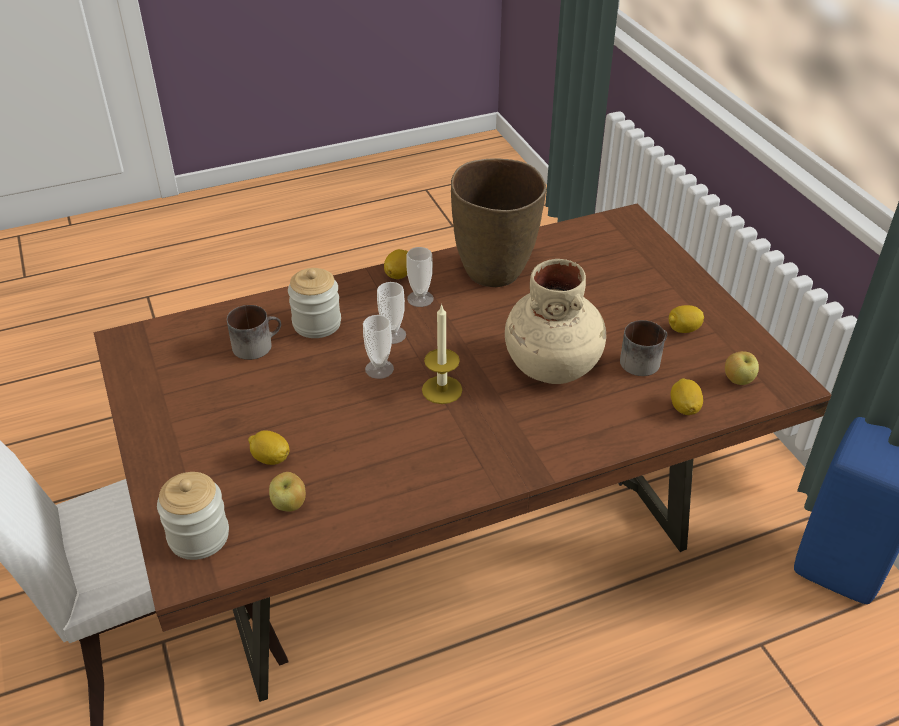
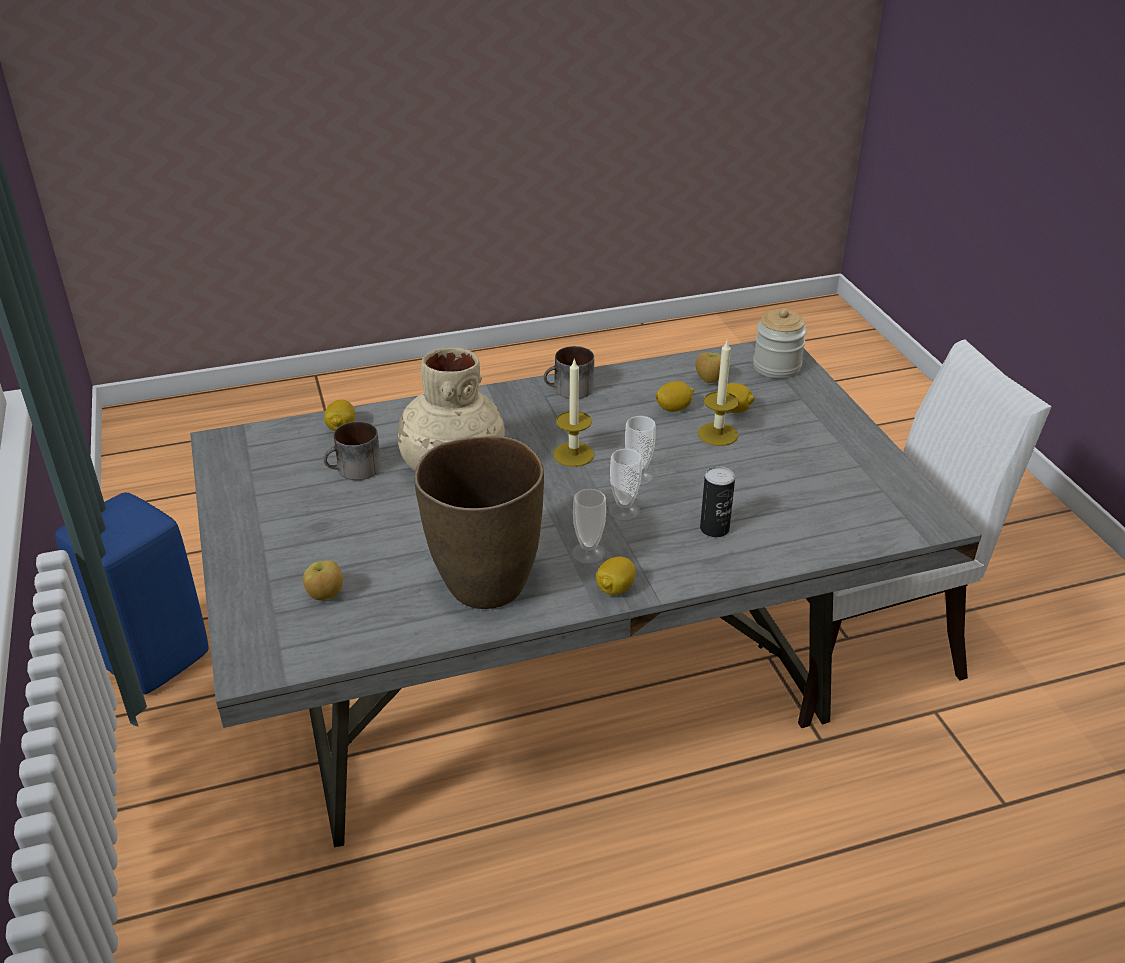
camera: 175 degrees left, 5 degrees down
(257, 344) = (779, 509): mug -> mug (569, 390)
(295, 423) = (718, 434): none -> candle
(317, 323) = (714, 528): jar -> can
(447, 550) = (565, 701): brown dining table -> grey dining table
(683, 329) = (289, 499): lemon -> lemon (674, 408)
(738, 380) = (270, 447): apple -> apple (325, 596)

